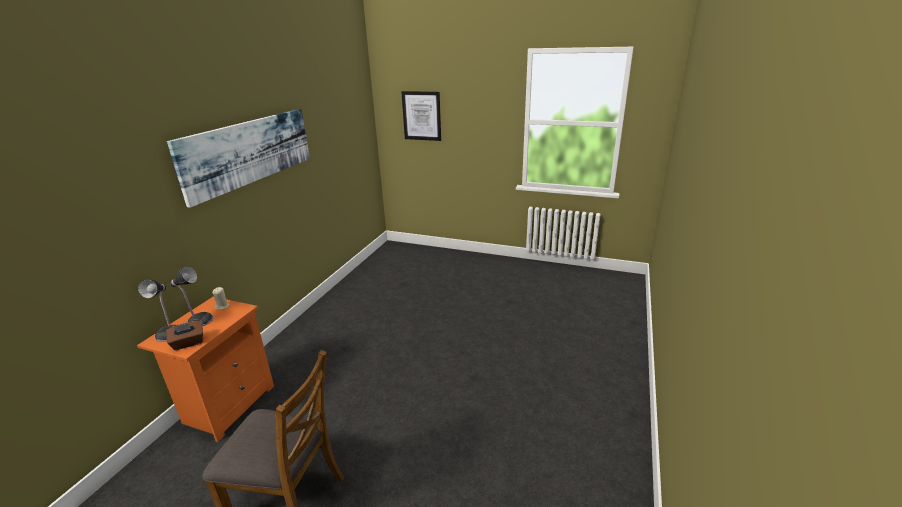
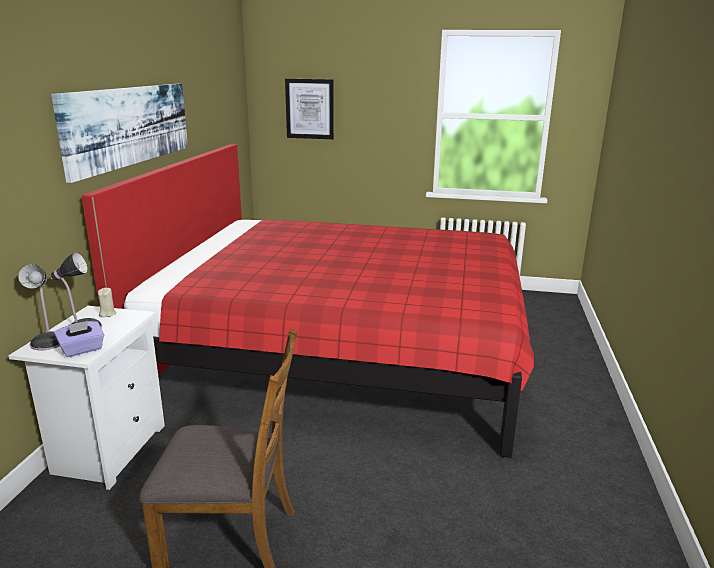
camera: 10 degrees left, 5 degrees down
(188, 343) = (82, 350): brown tissue box -> purple tissue box
(228, 405) = (108, 450): orange nightstand -> white nightstand
(427, 324) = (341, 352): none -> red bed

